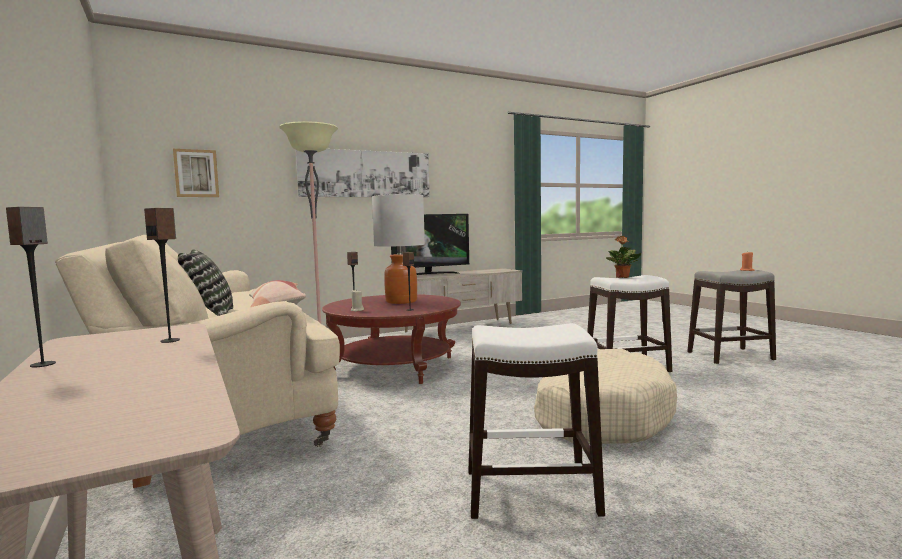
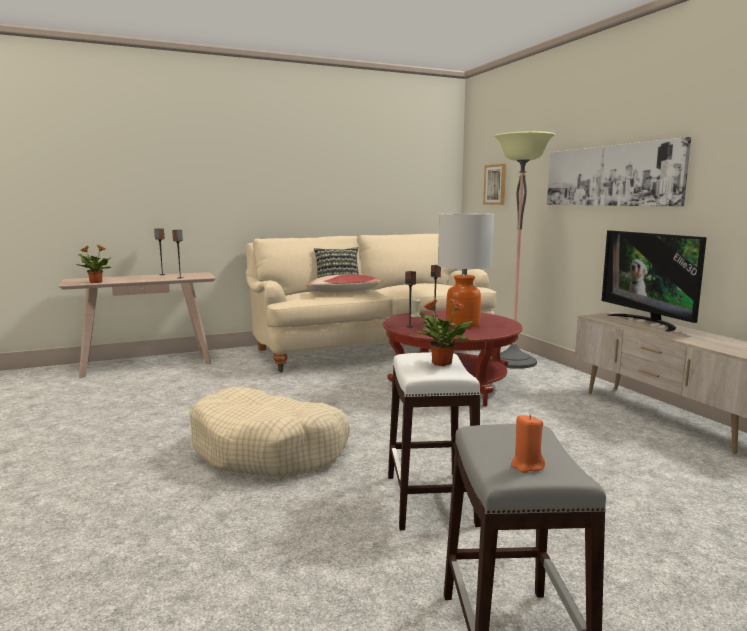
camera: 95 degrees right, 5 degrees up
(172, 403) = (95, 282): none -> potted plant
(531, 492) = (173, 413): white stool -> none

